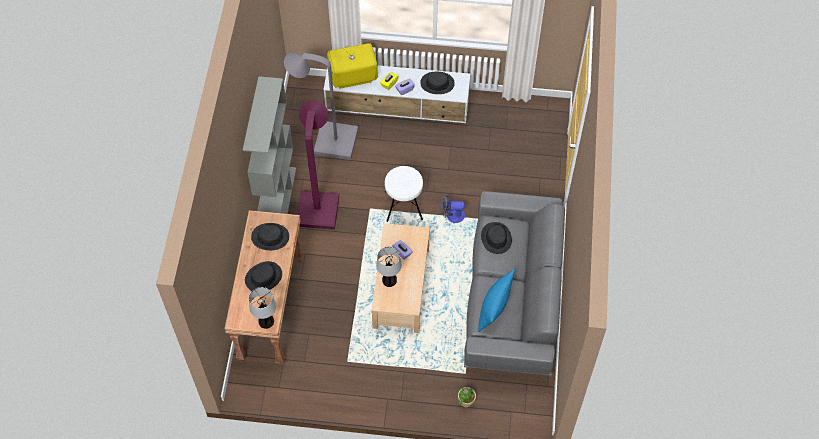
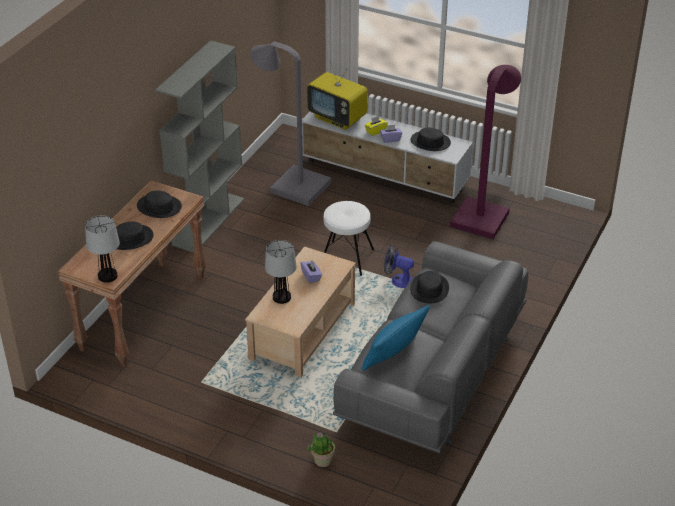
camera: 20 degrees right, 20 degrees down
(318, 204) = (251, 234): purple floor lamp -> purple floor lamp (482, 214)
(352, 78) = (338, 118): television -> television turned 150 degrees counterclockwise

